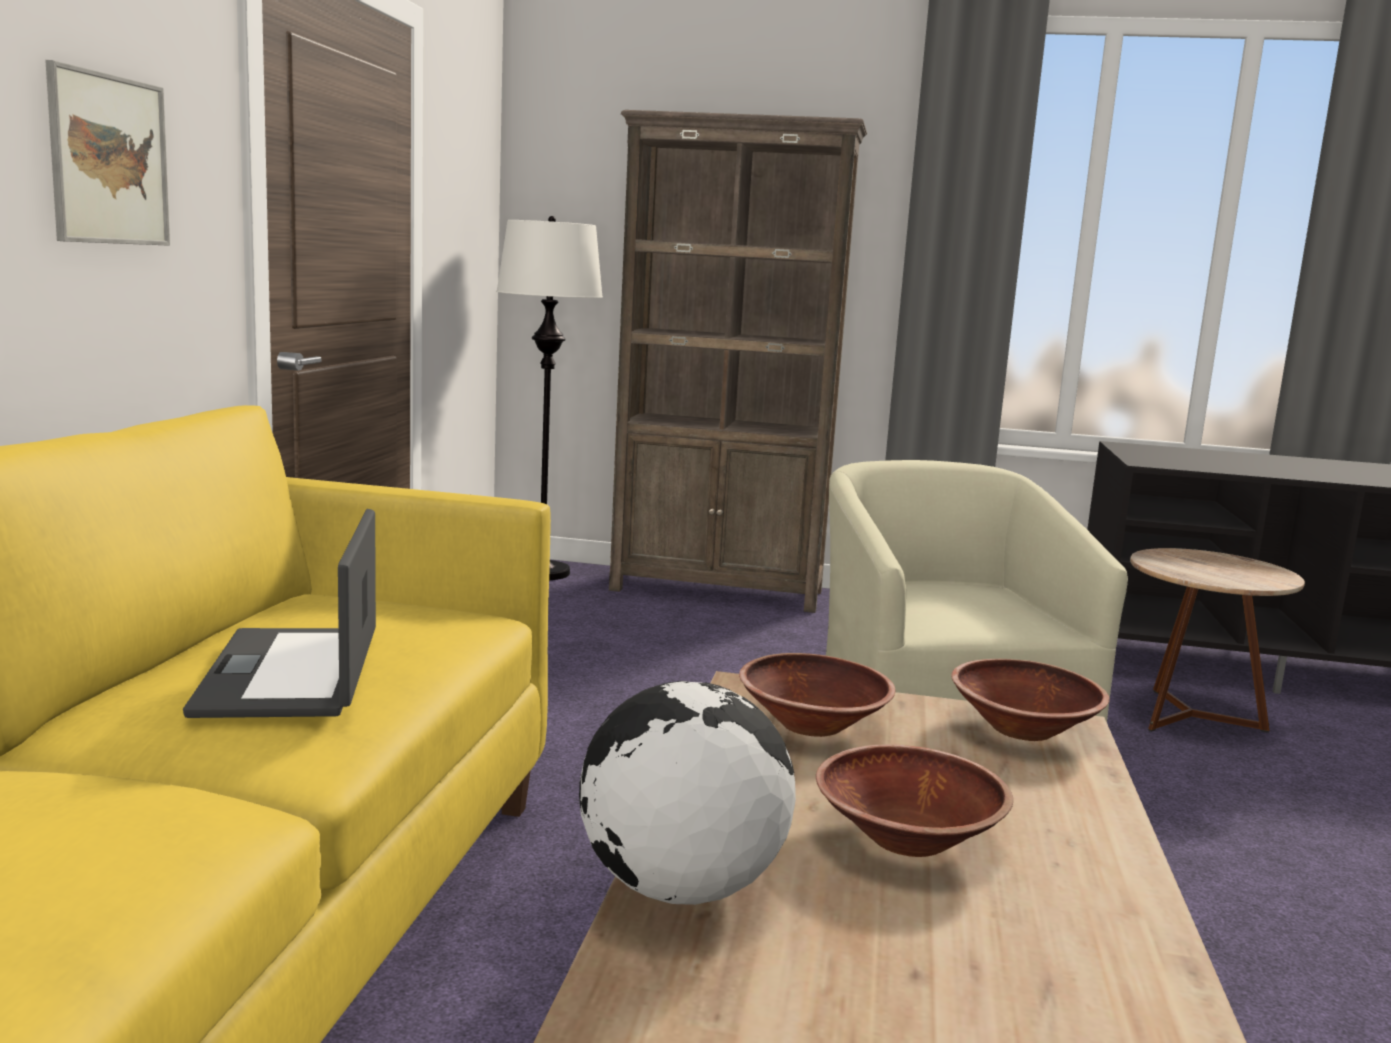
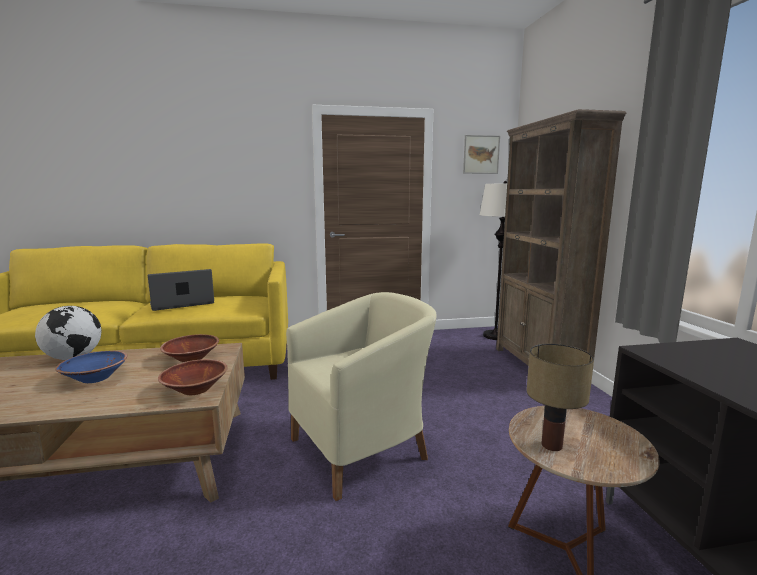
camera: 70 degrees right, 0 degrees up
(109, 160) = (252, 181): picture -> picture (481, 154)
(908, 839) = (95, 378): brown bowl -> blue bowl
(1235, 578) = (550, 445): none -> table lamp

